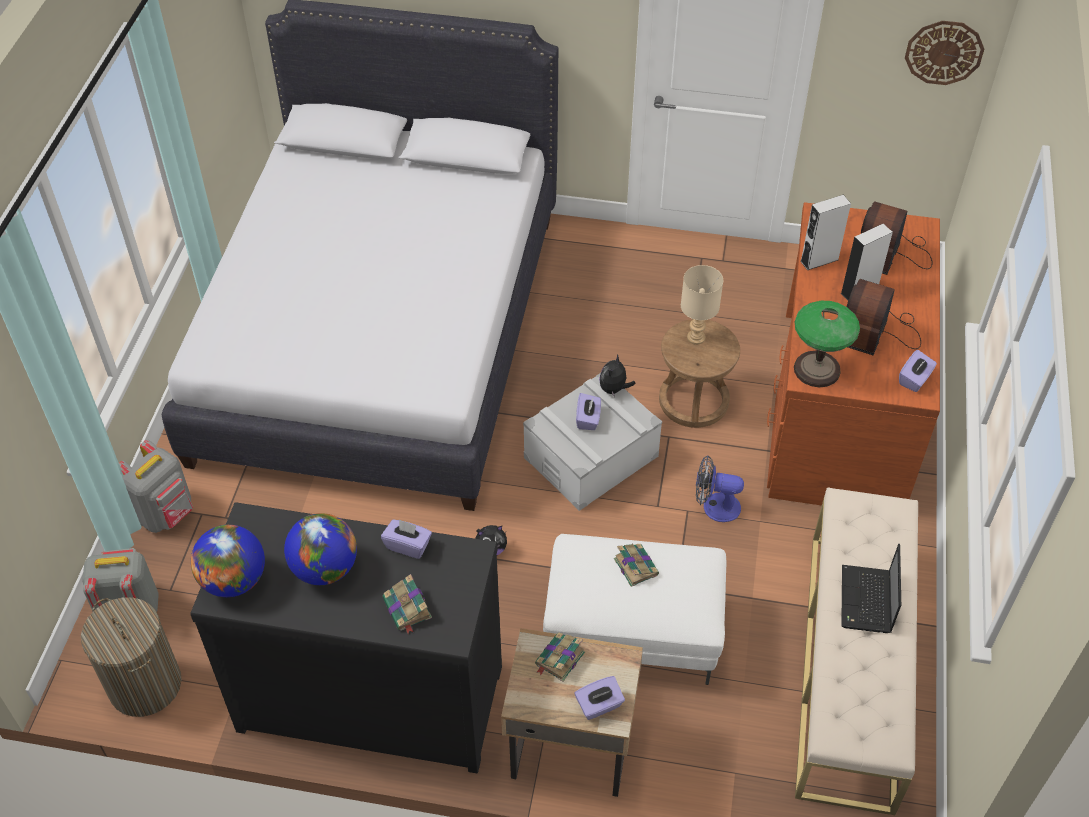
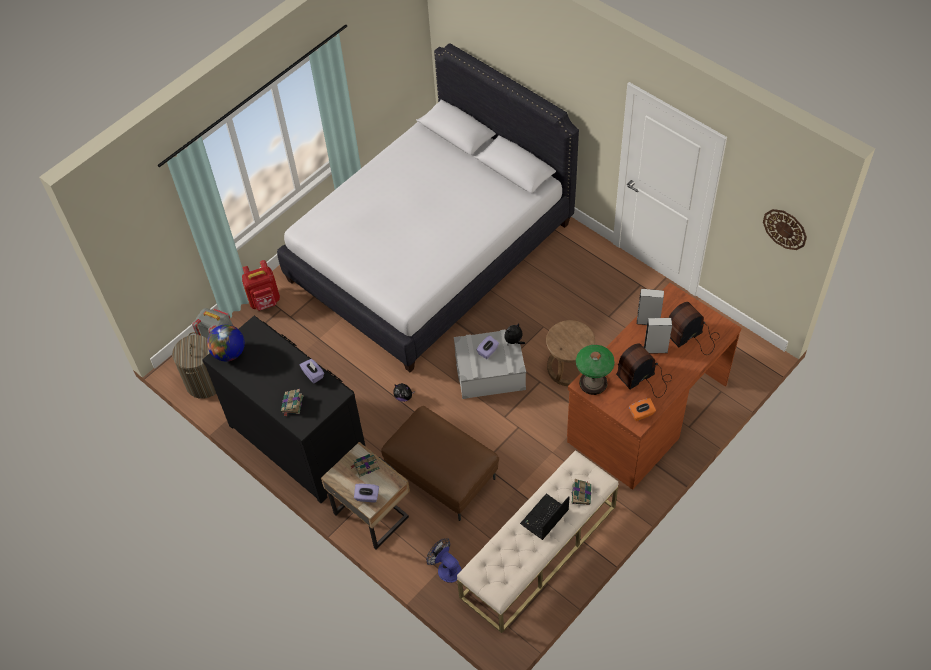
camera: 35 degrees right, 5 degrees up
(166, 514) = (265, 301): grey backpack -> red backpack
(325, 568) = (270, 367): globe -> none
(632, 634) = (441, 476): white ottoman -> brown ottoman
(635, 566) = (442, 440): book -> book (581, 494)
(695, 337) = (571, 333): beige table lamp -> none
(714, 506) = (534, 432): fan -> fan (446, 568)
(914, 379) = (641, 414): purple tissue box -> orange tissue box

